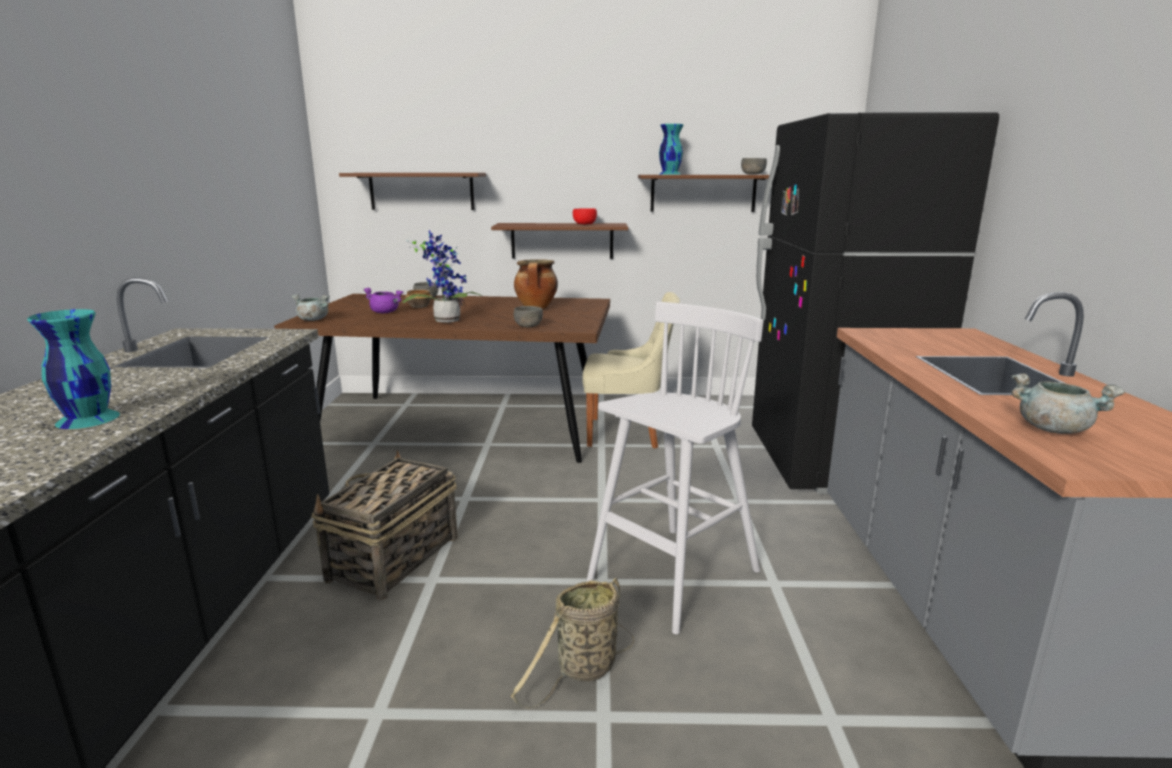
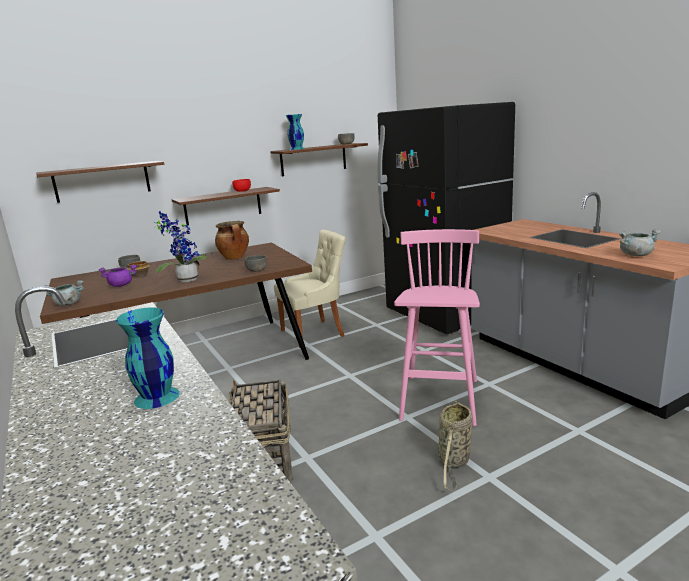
camera: 30 degrees left, 0 degrees up
(672, 578) = (440, 400): white stool -> pink stool

